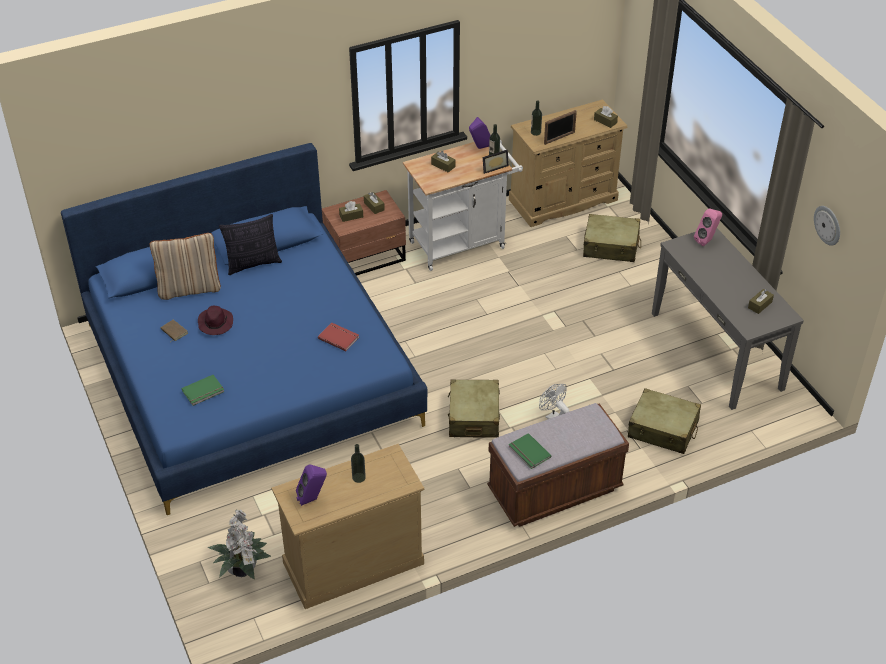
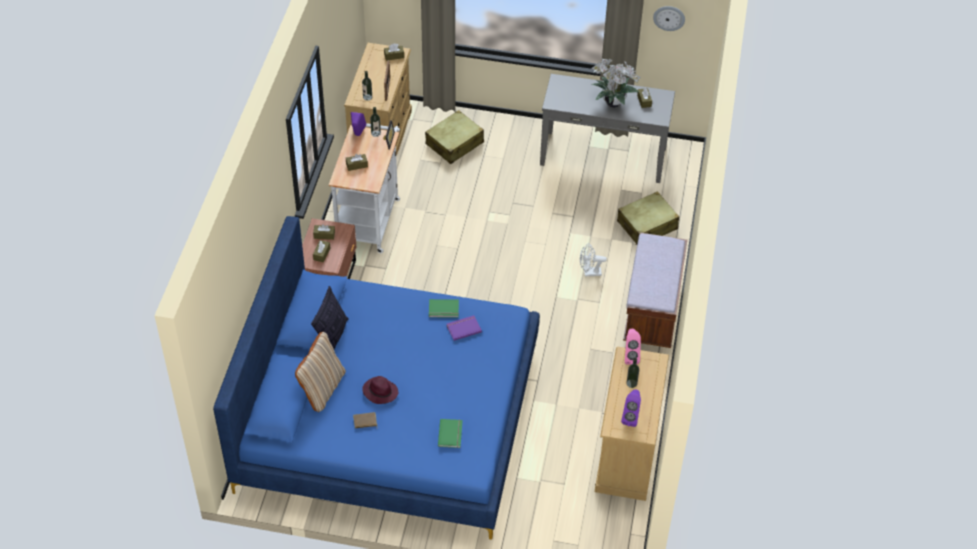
camera: 55 degrees left, 5 degrees up
(242, 569) = (581, 518): potted plant -> potted plant (612, 103)
(339, 337) = (463, 328): red book -> purple book
(474, 417) = (550, 313): beige suitcase -> none
(528, 453) = (657, 291): green book -> green book (444, 310)
(707, 240) = (562, 86): pink speaker -> pink speaker (630, 357)

